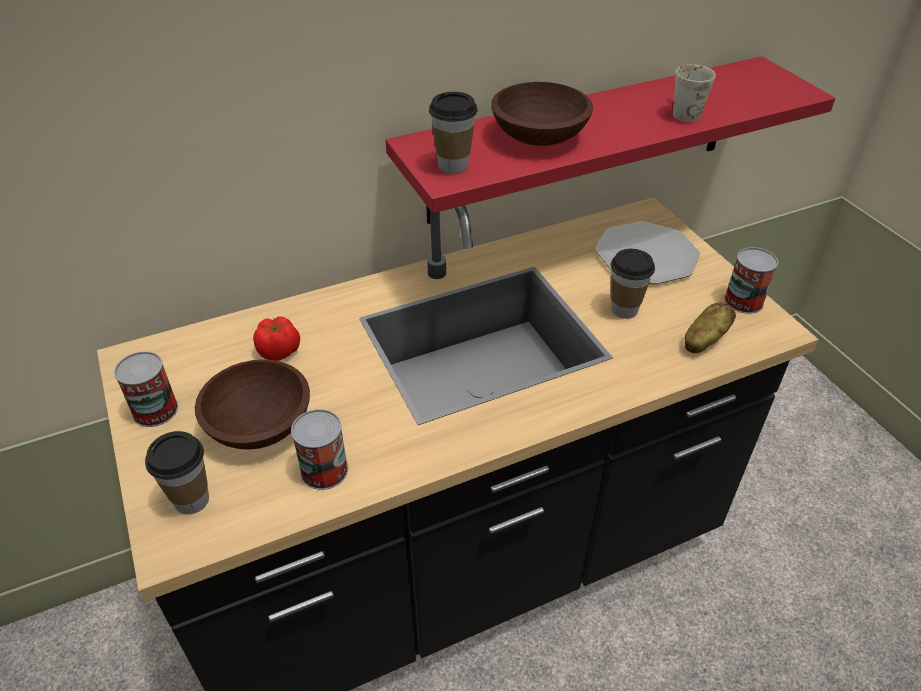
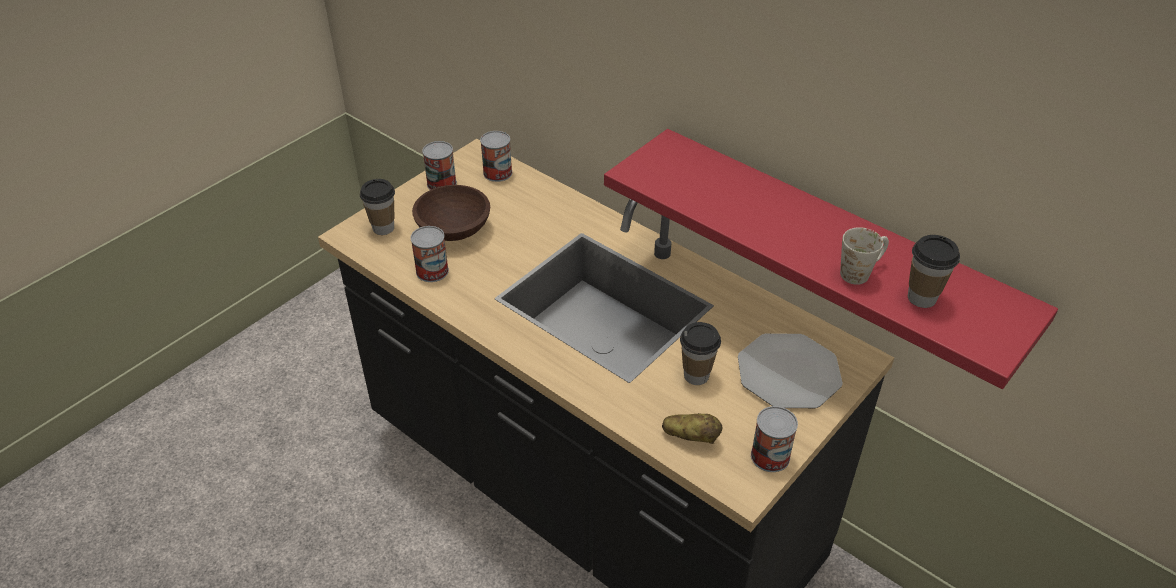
camera: 65 degrees right, 0 degrees up
(187, 351) = (497, 173): none -> can
(280, 351) = (523, 210): tomato -> none
(453, 166) = (653, 170): cup -> cup (922, 298)
(540, 137) = (734, 200): brown bowl -> none

